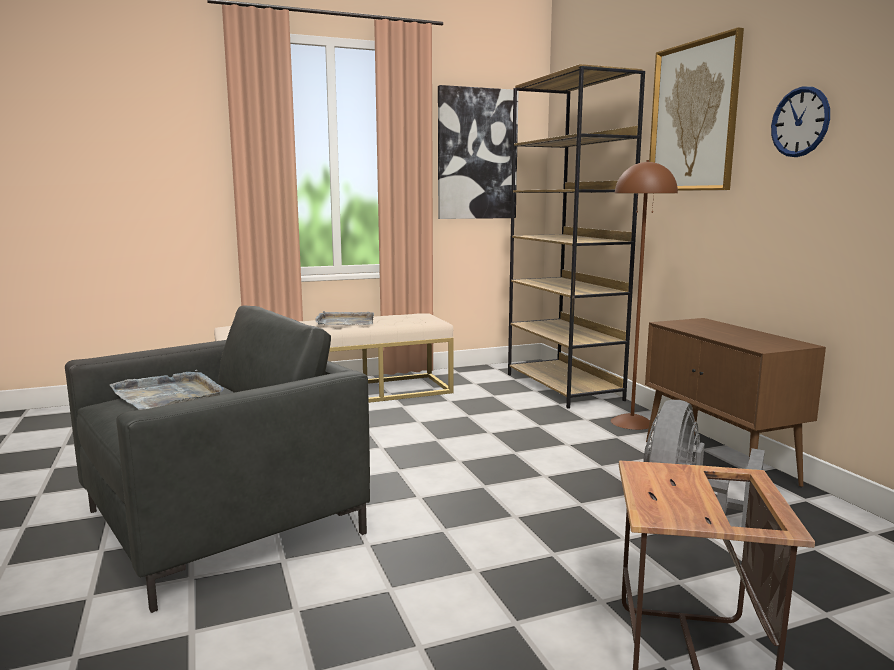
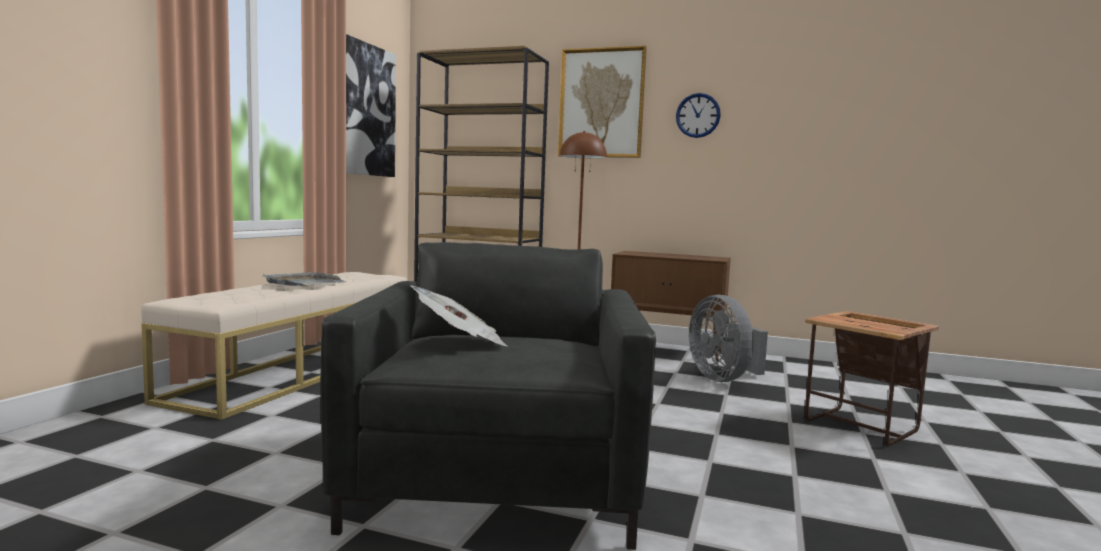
camera: 50 degrees left, 5 degrees down
(170, 396) = (460, 342): grey tray -> newspaper

